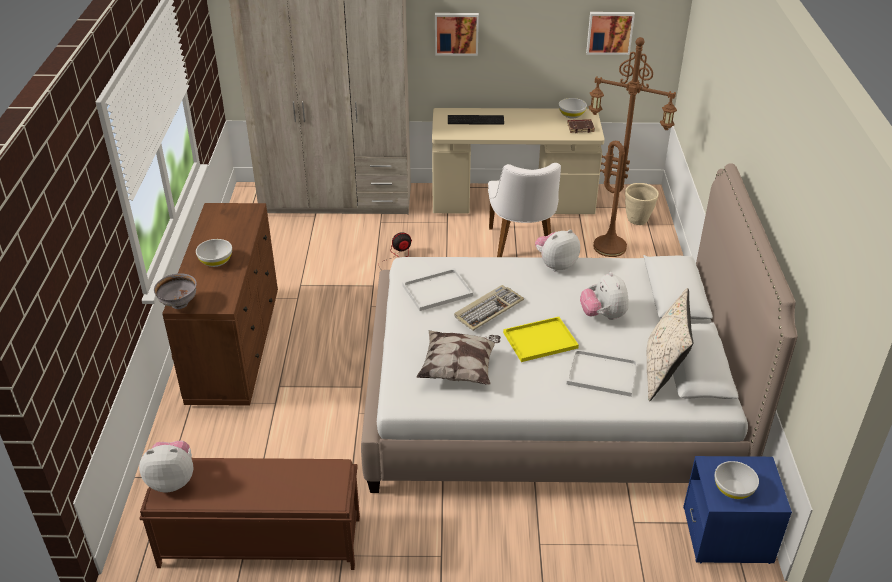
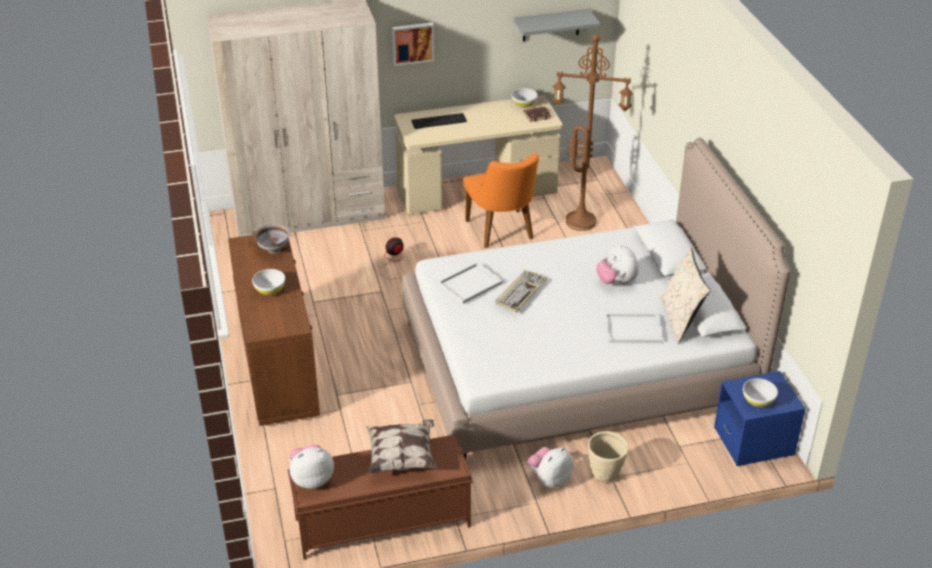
camera: 15 degrees left, 0 degrees up
(179, 304) = (258, 332): grey bowl -> grey bowl (274, 250)
(459, 369) = (517, 346): pillow -> pillow (402, 457)
(522, 246) = (502, 233): white chair -> orange chair
(541, 339) = (574, 310): yellow tray -> none
(555, 264) = (560, 245): plush toy -> plush toy (549, 479)
(609, 32) = (551, 25): picture -> grey shelf
(638, 220) = (597, 193): beige planter -> beige planter (605, 475)

